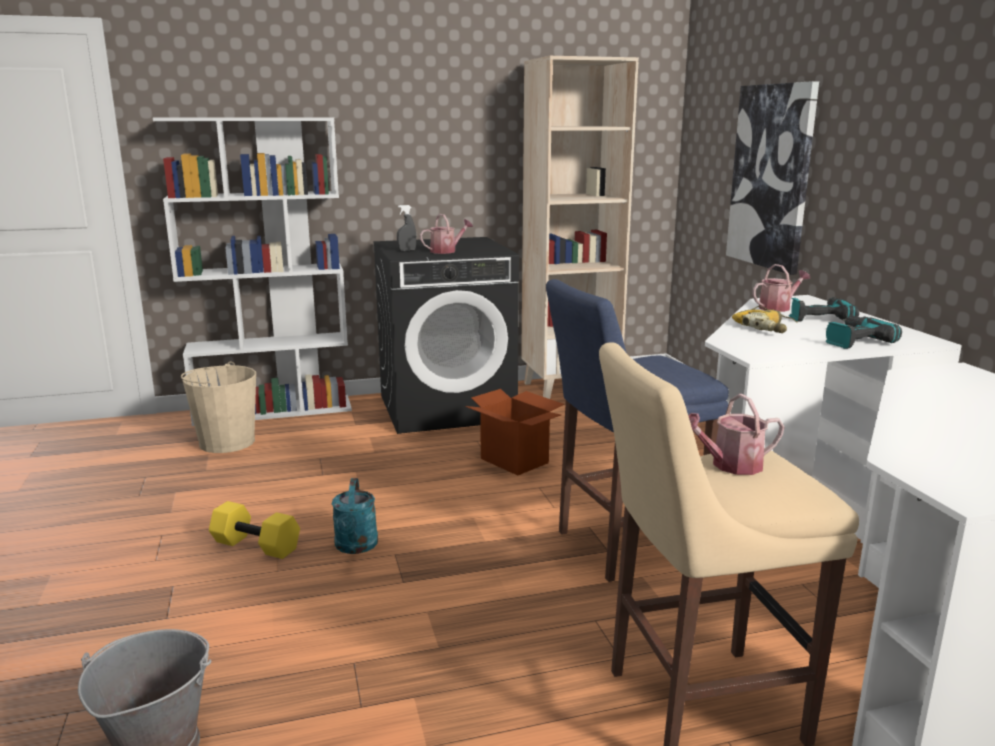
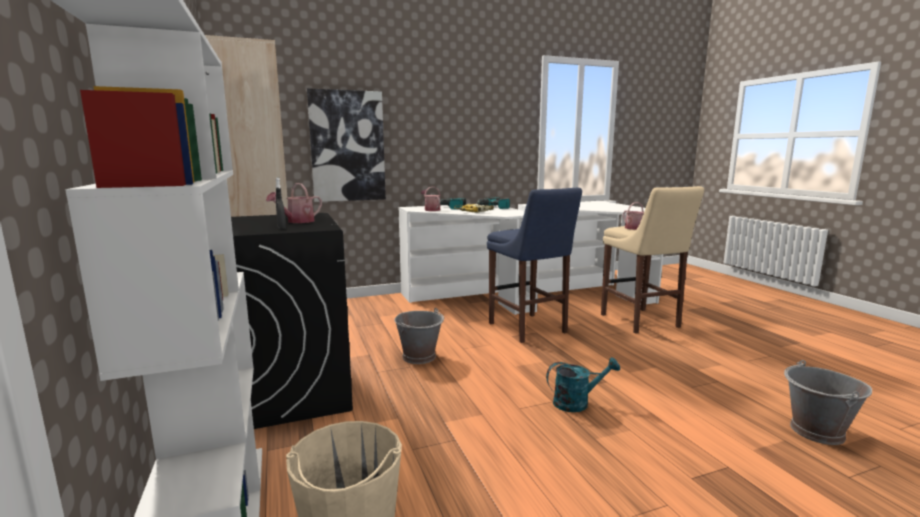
camera: 95 degrees left, 5 degrees down
(257, 545) = (602, 448): yellow dumbbell -> none
(446, 251) = (297, 221): watering can -> watering can turned 105 degrees counterclockwise
(515, 461) = (419, 356): cardboard box -> grey bucket

